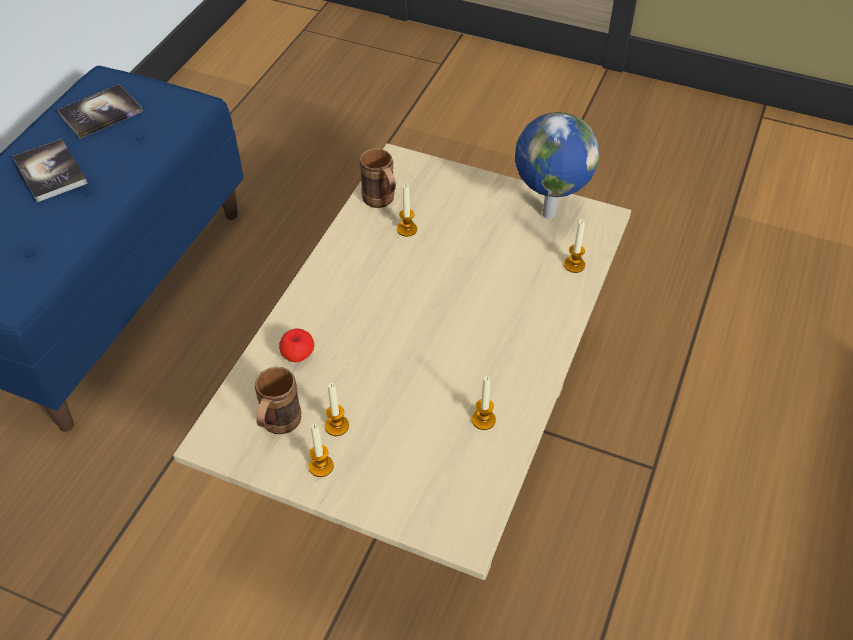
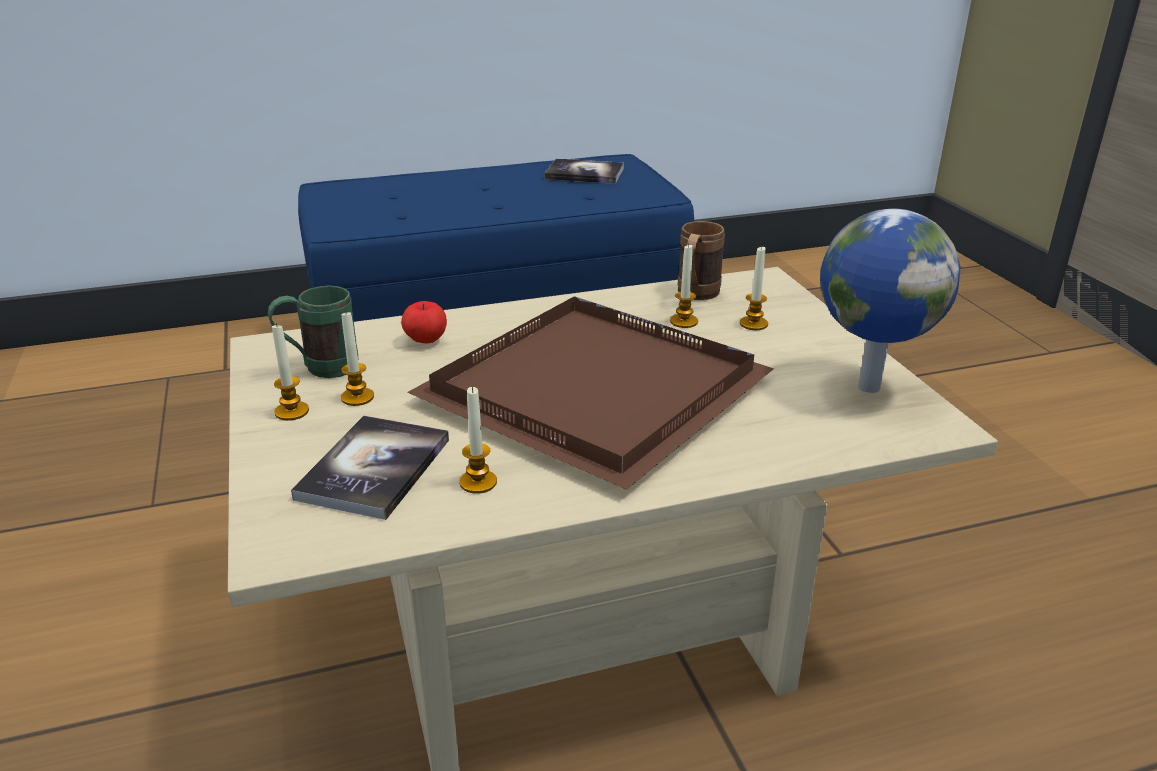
camera: 50 degrees right, 20 degrees down
(50, 172) = (492, 185): book -> book (374, 469)
(278, 427) = (319, 369): brown mug -> green mug
(439, 321) = (587, 391): none -> brown tray
(574, 265) = (823, 439): candle -> candle (753, 324)

